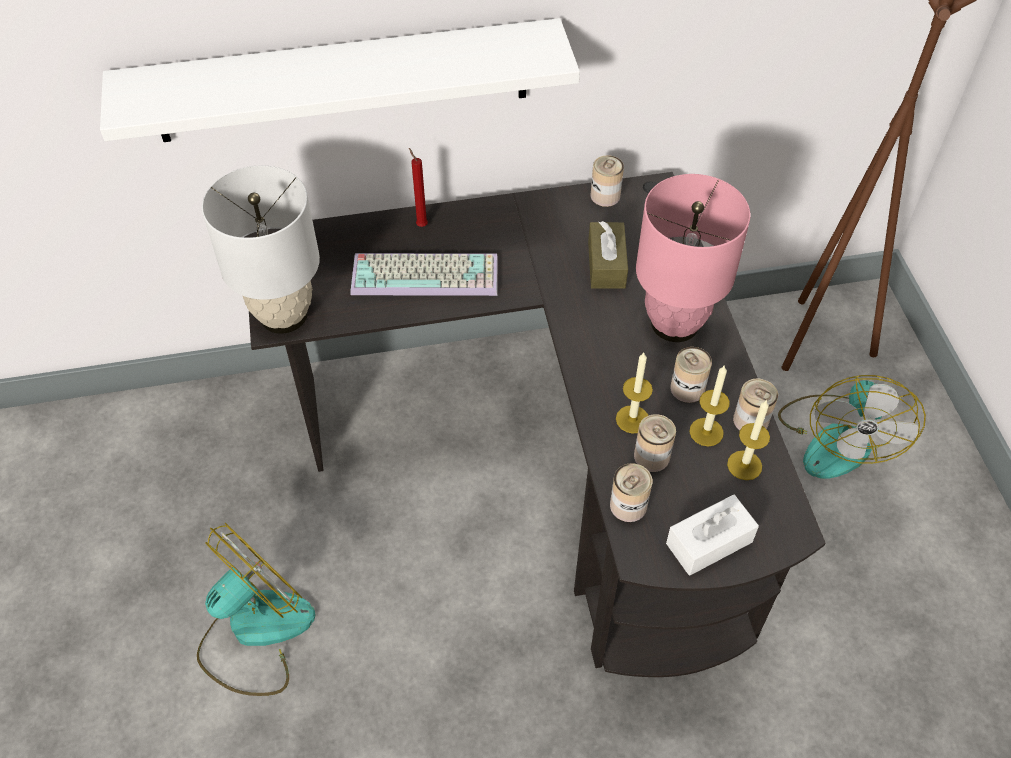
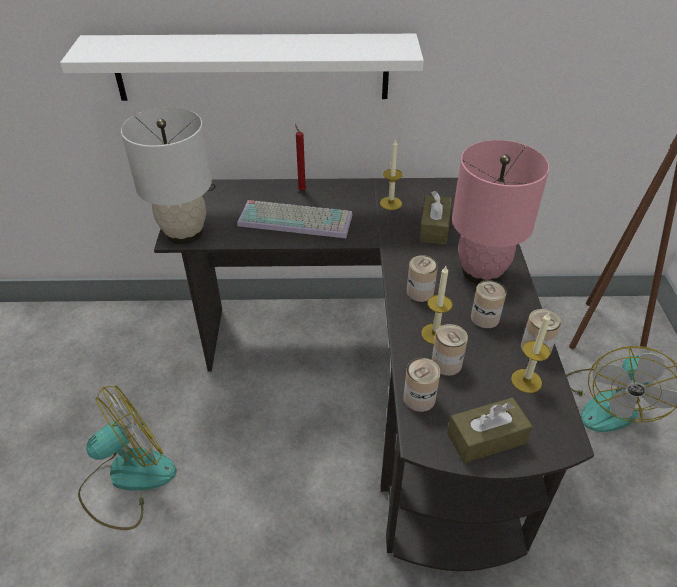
camera: 10 degrees right, 10 degrees down
(605, 196) = (441, 186): can -> can (420, 292)
(706, 432) = (496, 351): candle -> candle (391, 203)
(709, 542) = (486, 438): white tissue box -> brown tissue box

